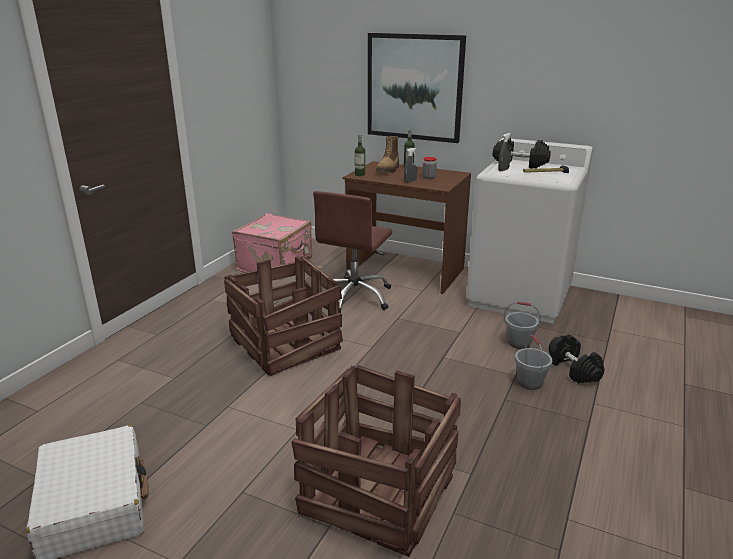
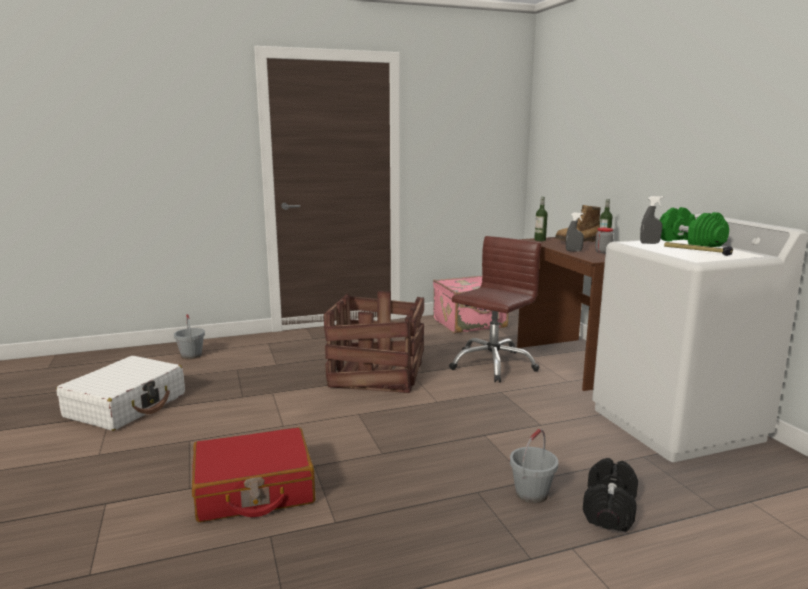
camera: 45 degrees right, 10 degrees down
(355, 297) = (492, 364): brown office chair -> brown office chair turned 150 degrees clockwise
(379, 491) = (254, 490): crate -> red suitcase
(414, 87) = (628, 153): picture -> none
(518, 343) = (588, 459): grey bucket -> grey bucket (191, 355)
(519, 164) = (689, 243): black dumbbell -> green dumbbell

